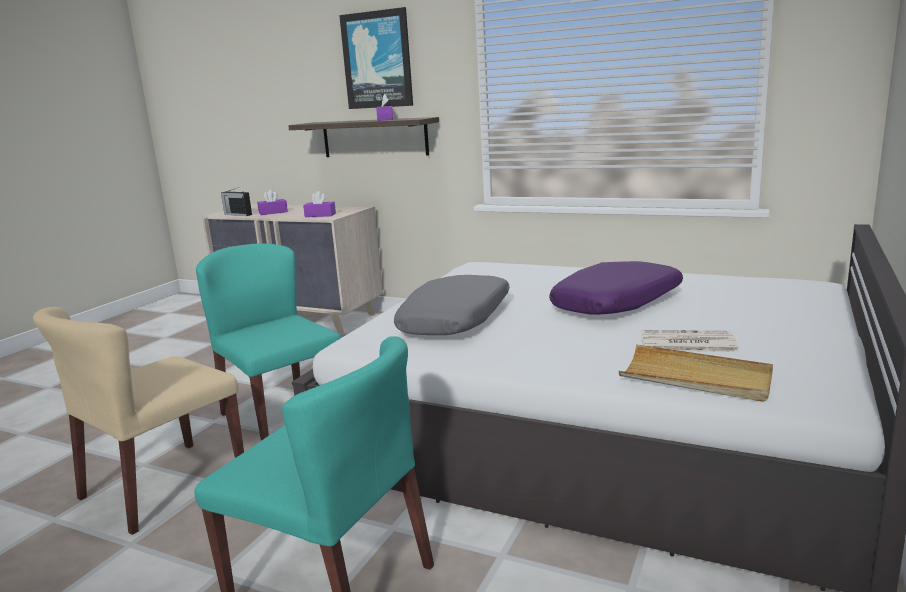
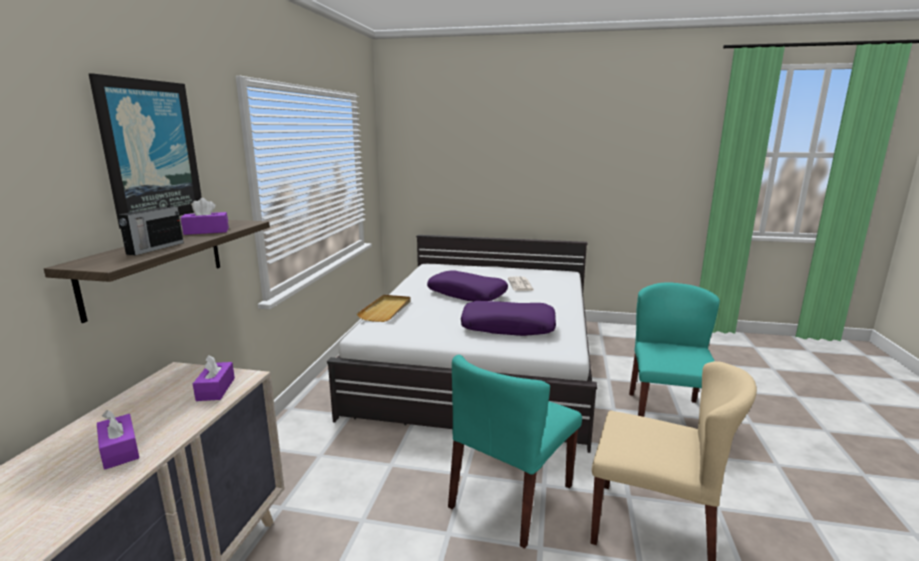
camera: 105 degrees left, 0 degrees up
(237, 214) = (84, 501): radio -> radio (154, 248)
(456, 319) = (508, 327): grey pillow -> purple pillow
(696, 378) = (559, 284): beige tray -> beige tray (386, 310)

